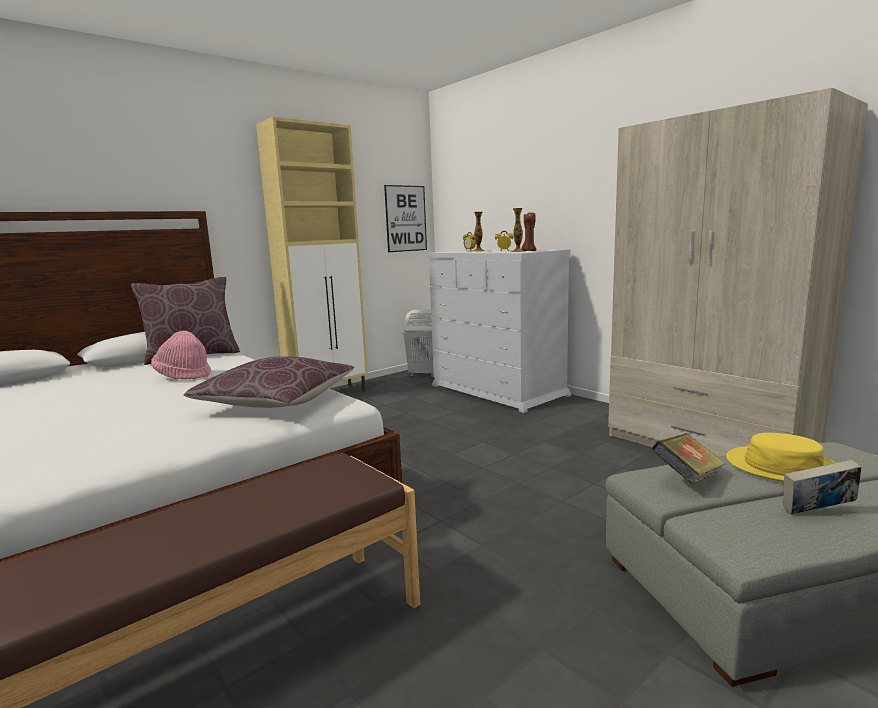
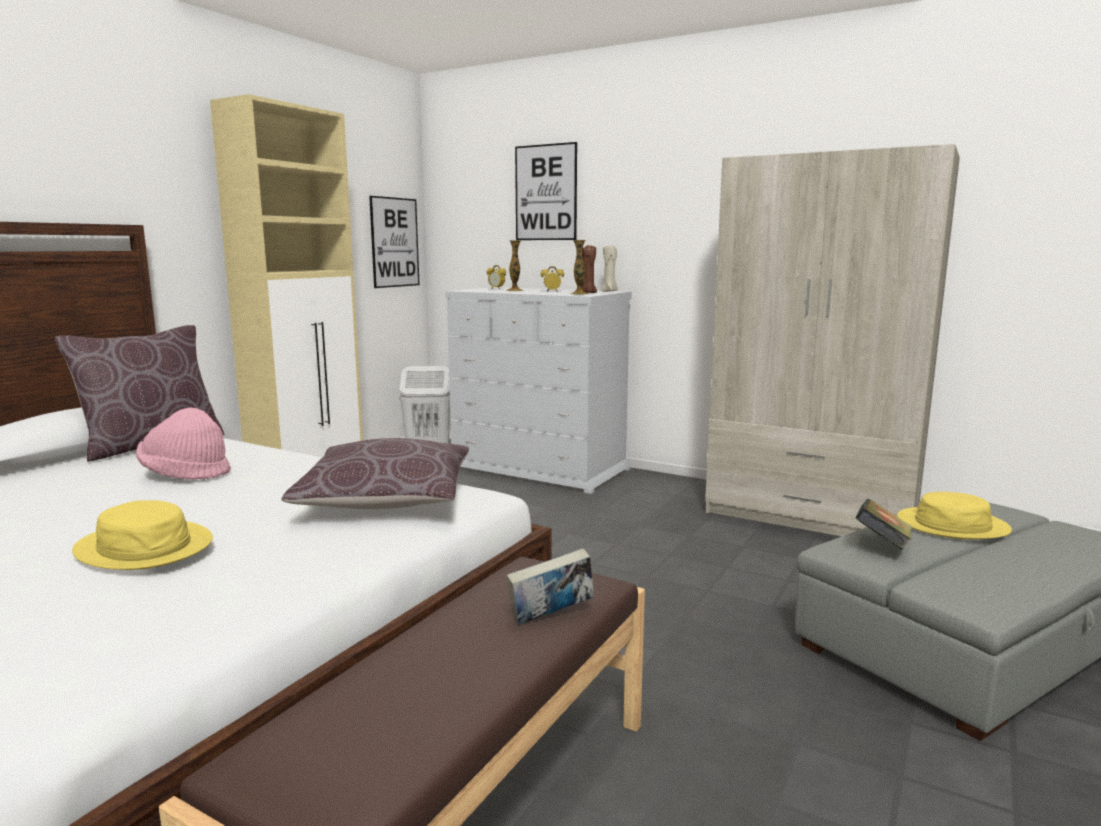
camera: 20 degrees left, 0 degrees up
(94, 420) = (145, 547): none -> yellow hat
(510, 173) = (546, 192): none -> picture
(550, 249) = (609, 291): none -> beige candle
(817, 512) = (1012, 563): book -> book (551, 618)

